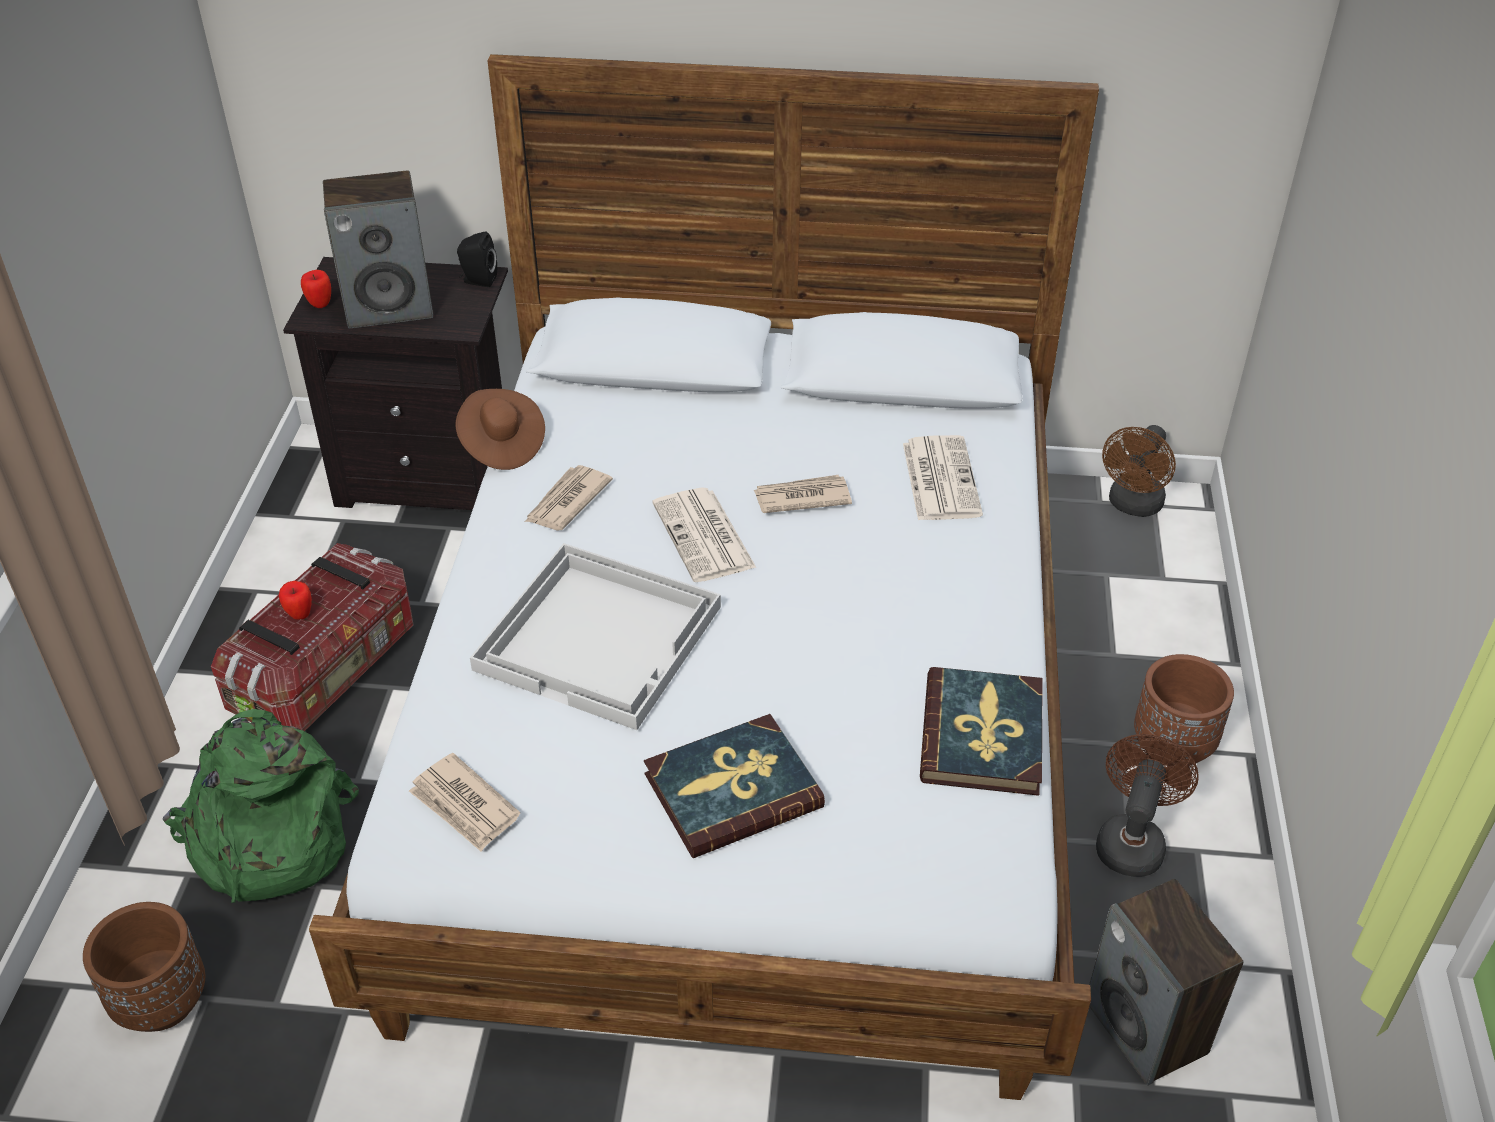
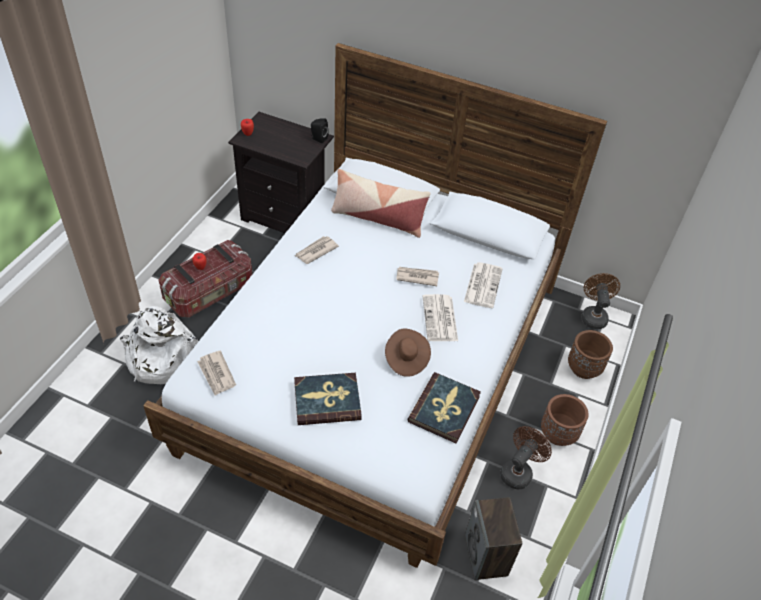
camera: 15 degrees right, 5 degrees up
(162, 1002) = (95, 413): brown planter -> brown planter (584, 368)
(268, 840) = (159, 358): green backpack -> white backpack
(390, 306) = (276, 142): speaker -> none
(501, 445) = (299, 218): brown hat -> brown hat (406, 359)
(601, 637) = (302, 317): white tray -> none
(667, 406) = (378, 218): none -> pillow
(705, 537) = (366, 284): newspaper -> newspaper (440, 319)
(1133, 506) = (593, 315): brown fan -> brown fan turned 135 degrees clockwise

